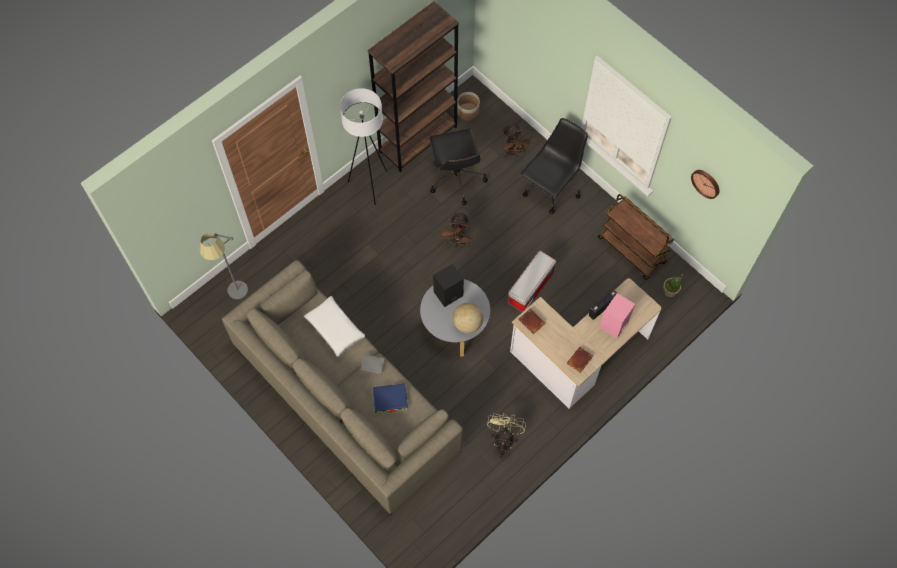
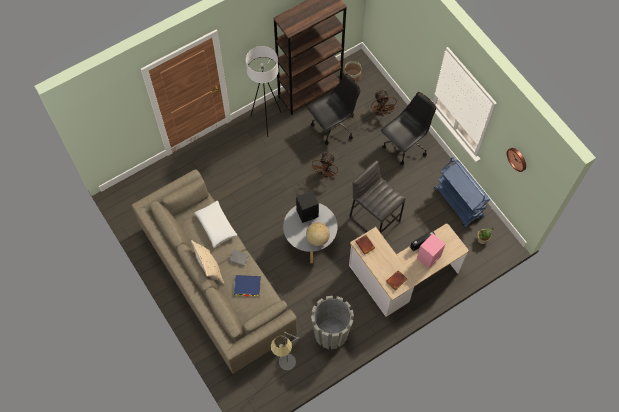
camera: 10 degrees right, 0 degrees up
(237, 298) = (150, 191): grey floor lamp -> grey floor lamp (286, 369)
(337, 385) = (209, 269): none -> beige pillow
(456, 179) = (333, 126): black office chair -> black office chair turned 120 degrees counterclockwise
(503, 440) = (331, 333): beige fan -> grey planter
(530, 287) = (374, 218): storage box -> grey stool
(632, 250) = (459, 203): brown cart -> blue cart

